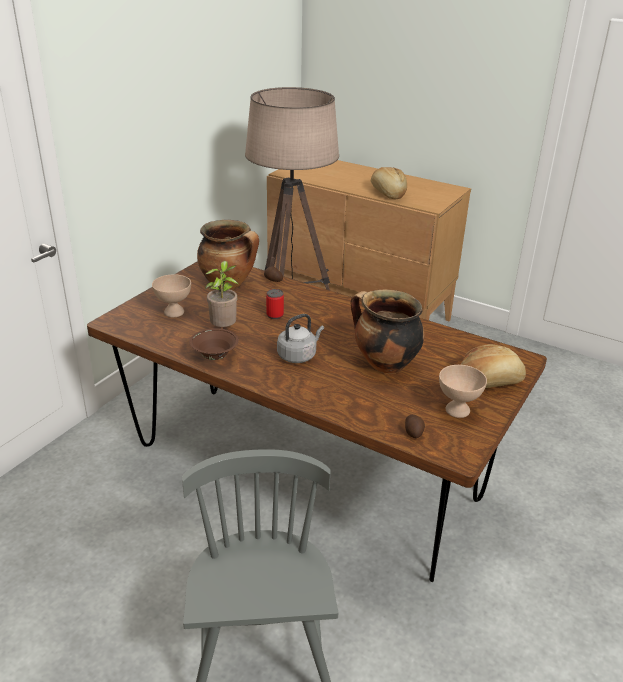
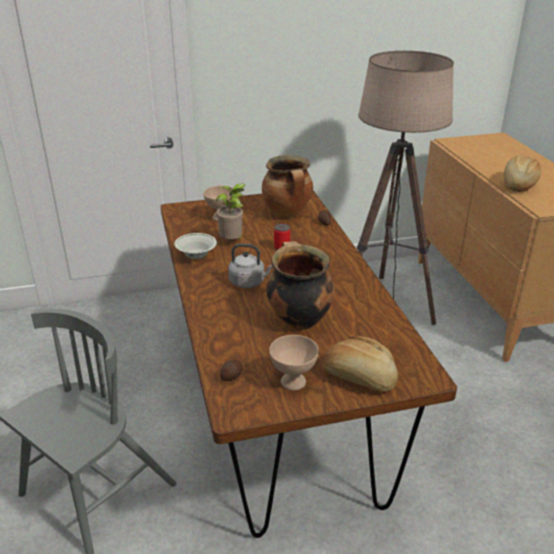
camera: 45 degrees right, 0 degrees up
(214, 356) = (196, 256): brown bowl -> white bowl

